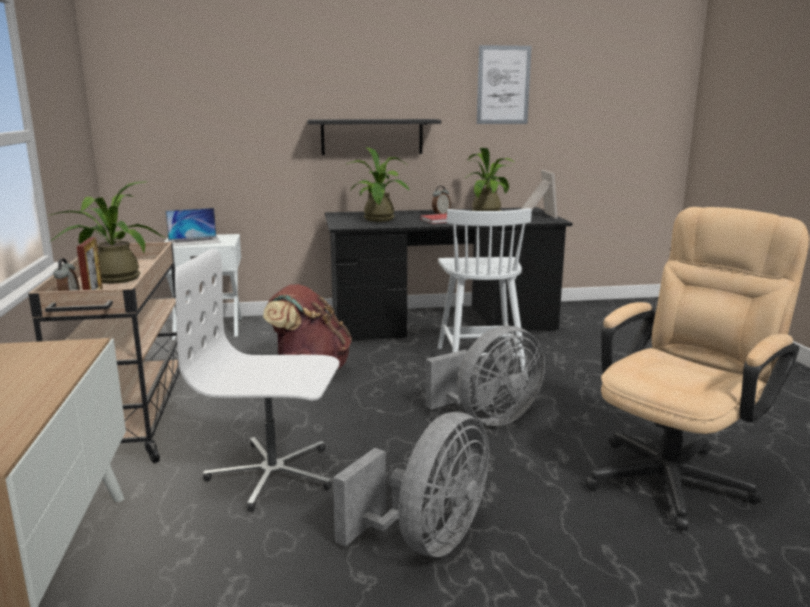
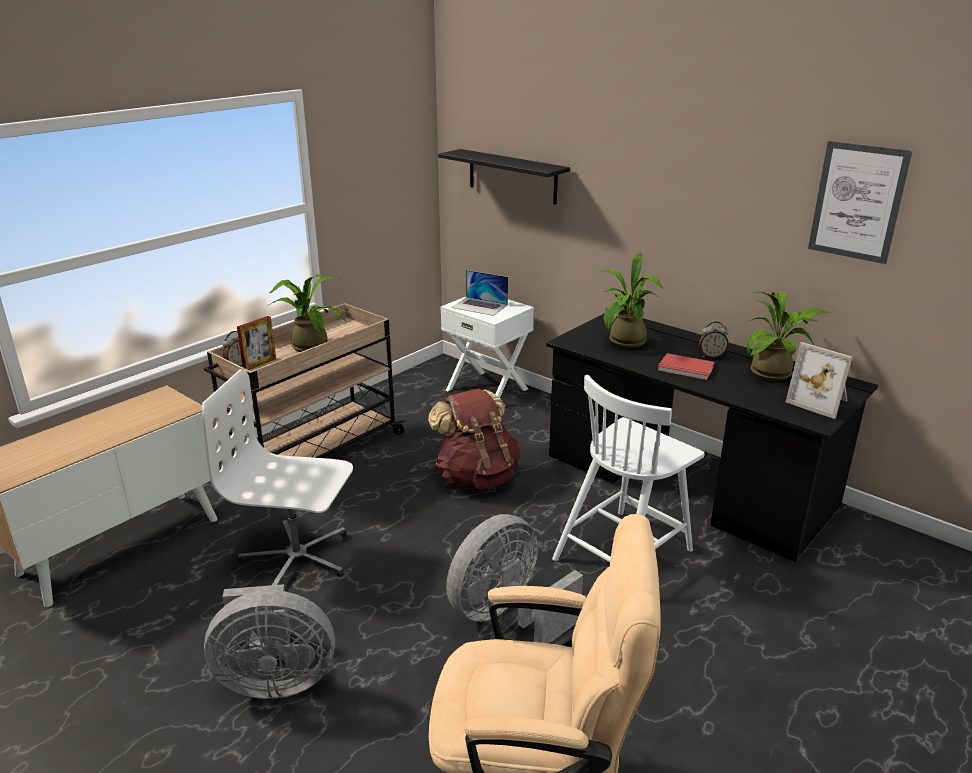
camera: 50 degrees right, 10 degrees up
(273, 474) = (297, 558): white office chair -> white office chair turned 45 degrees counterclockwise
(372, 136) = (674, 236): black shelf -> black shelf (512, 176)
(488, 418) = (506, 616): grey fan -> grey fan turned 120 degrees clockwise
(535, 215) = (820, 402): picture frame -> picture frame turned 90 degrees clockwise

